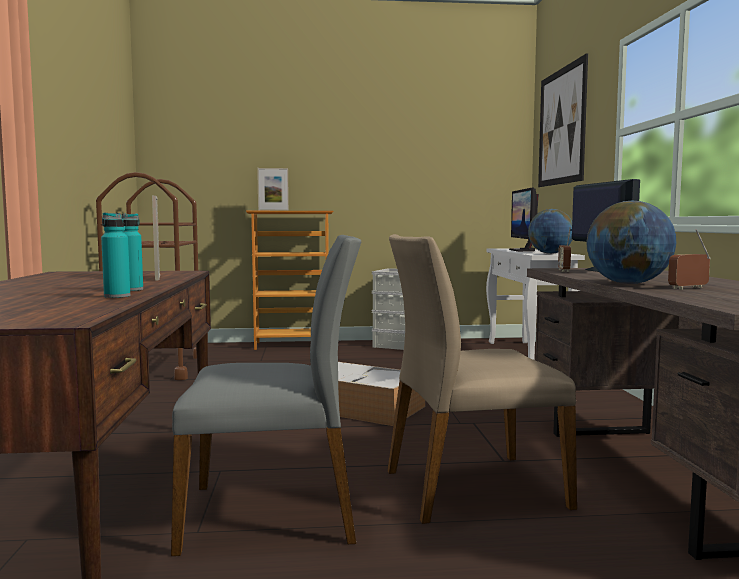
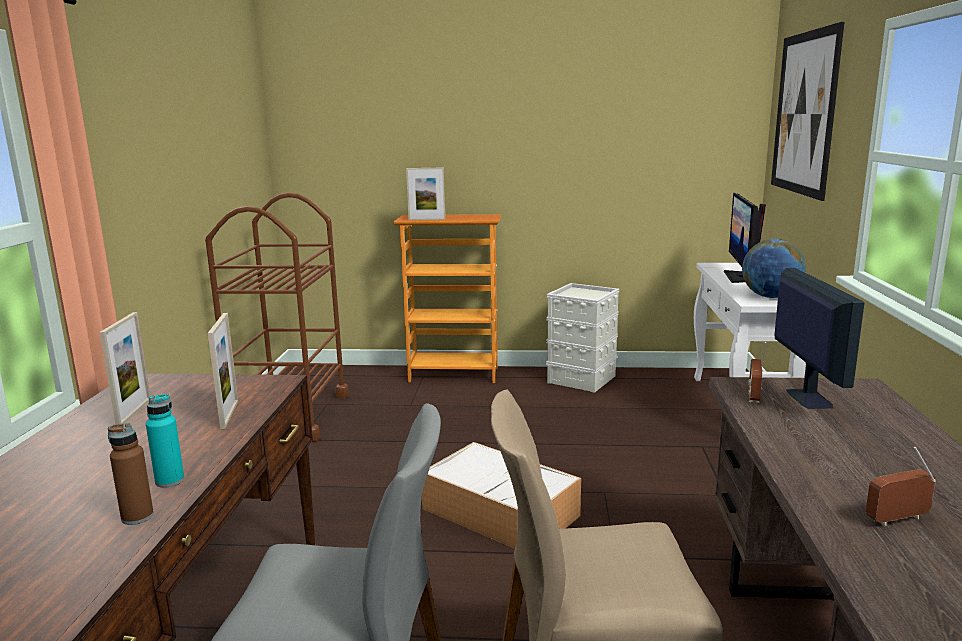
camera: 10 degrees right, 10 degrees up
(70, 278) = (134, 412): none -> picture frame
(117, 296) = (137, 517): turquoise bottle -> brown bottle
(628, 283) = (817, 483): globe -> none

